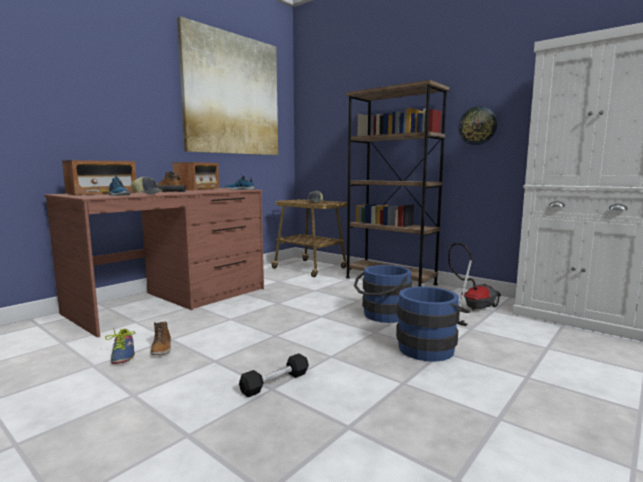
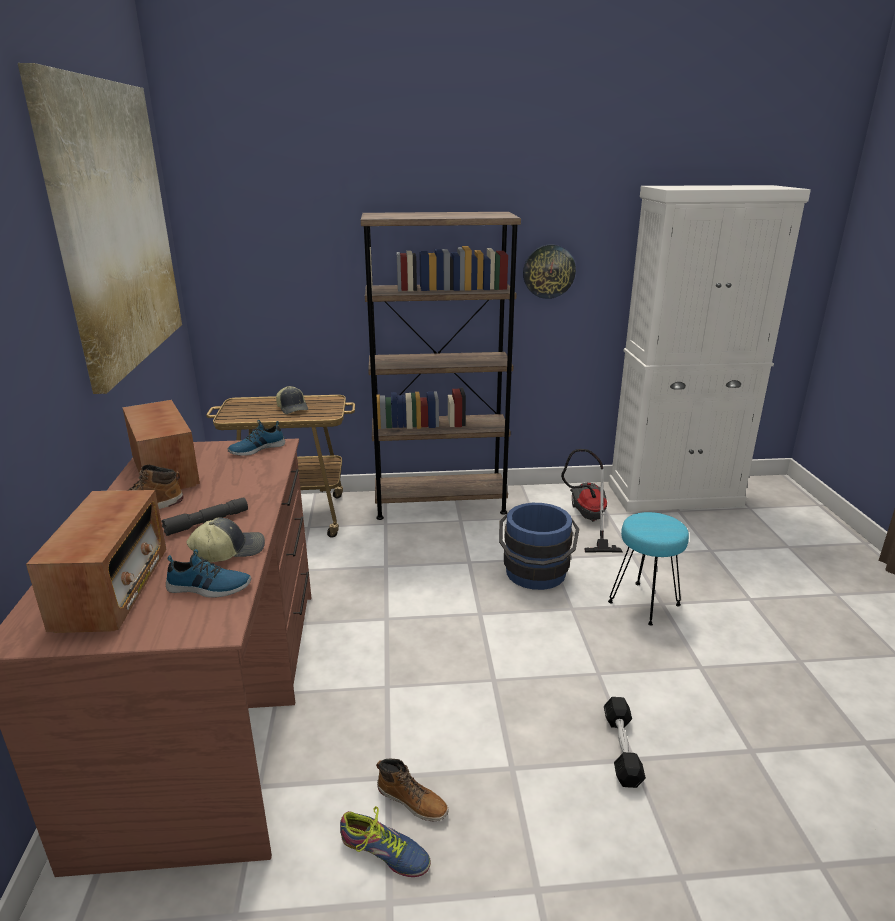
camera: 45 degrees left, 15 degrees up
(429, 347) = (644, 603): blue bucket -> turquoise stool

